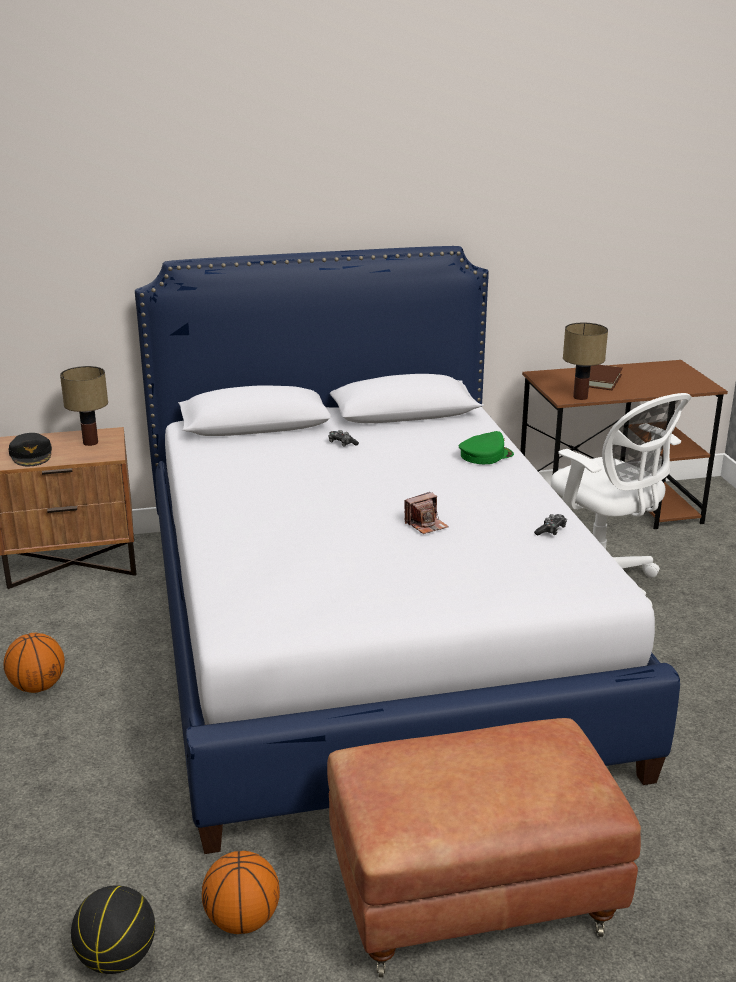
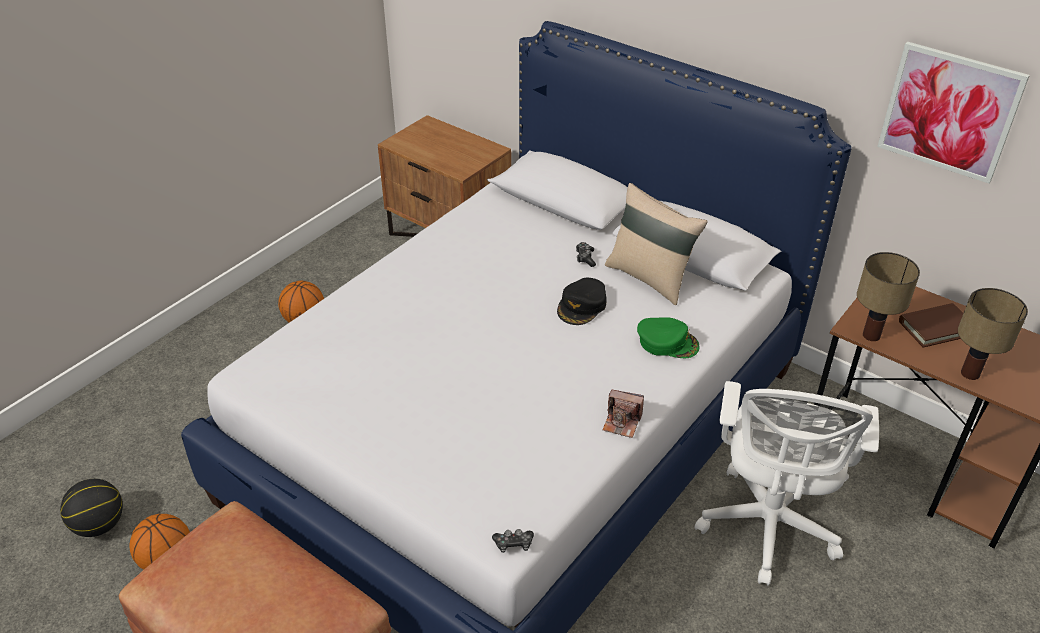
camera: 50 degrees right, 15 degrees up
(31, 455) = (420, 144): black cap -> black cap (582, 306)
(91, 442) = (469, 152): table lamp -> table lamp (971, 373)
(405, 433) = (650, 277): none -> beige pillow
(426, 525) = (496, 377): camera -> camera (622, 422)
(543, 216) = (949, 112): none -> picture
(551, 530) = (567, 453): game controller -> game controller (513, 544)

